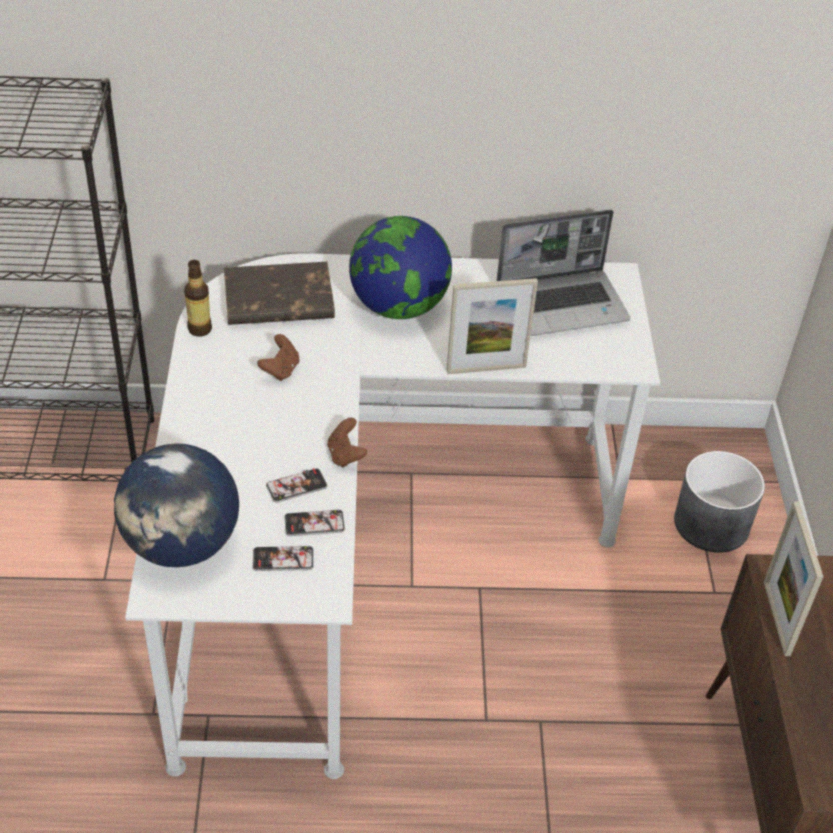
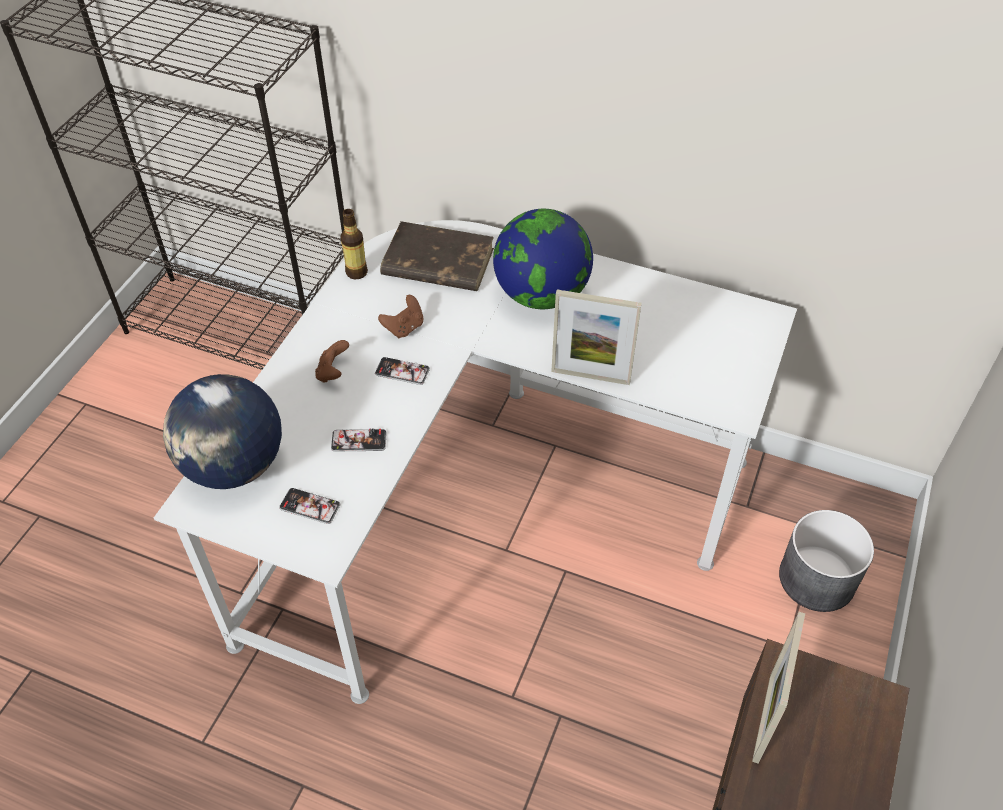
camera: 25 degrees right, 5 degrees up
(314, 524) = (355, 481): phone -> phone (402, 371)
(345, 455) = (417, 424): brown game controller -> brown game controller (333, 372)
(562, 304) = (699, 331): laptop -> none

